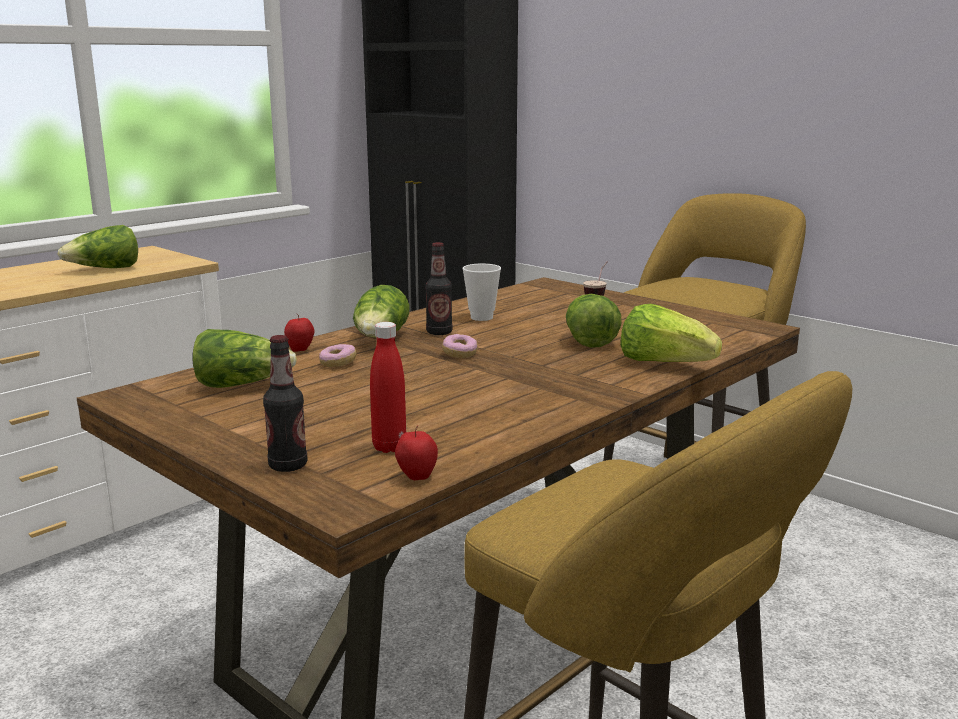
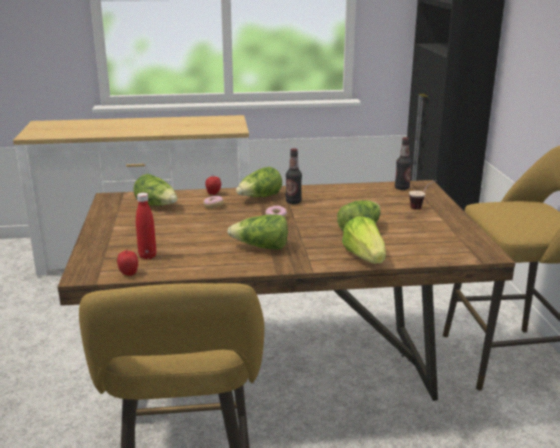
camera: 40 degrees right, 5 degrees up
(105, 269) = (195, 127): lettuce -> lettuce (261, 247)
(288, 466) = (99, 250): bottle -> bottle (402, 188)
(481, 317) = (334, 198): cup -> none

